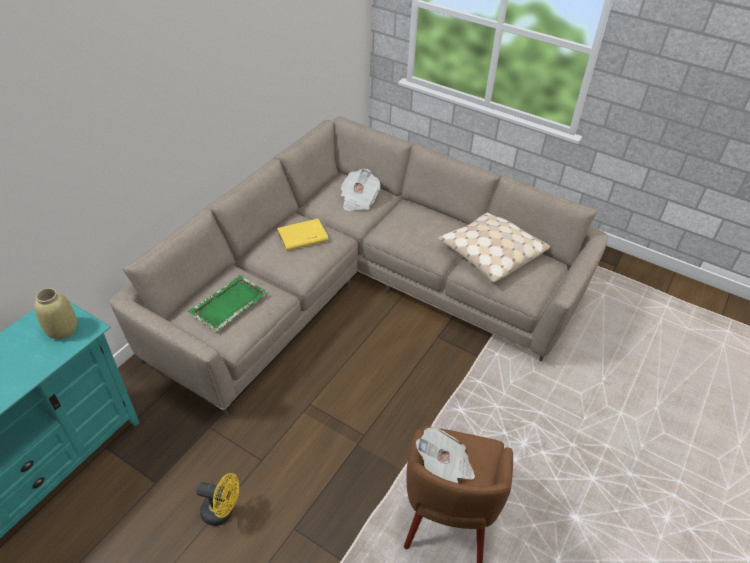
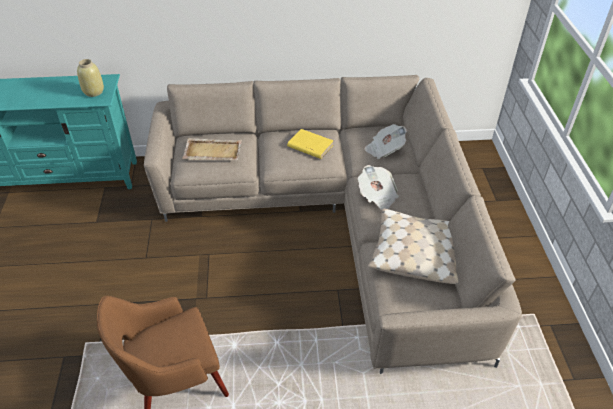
camera: 55 degrees right, 0 degrees up
(222, 512) = (96, 263): yellow fan -> none
(228, 305) = (212, 151): green tray -> beige tray
(444, 465) = (163, 333): newspaper -> newspaper (377, 196)

